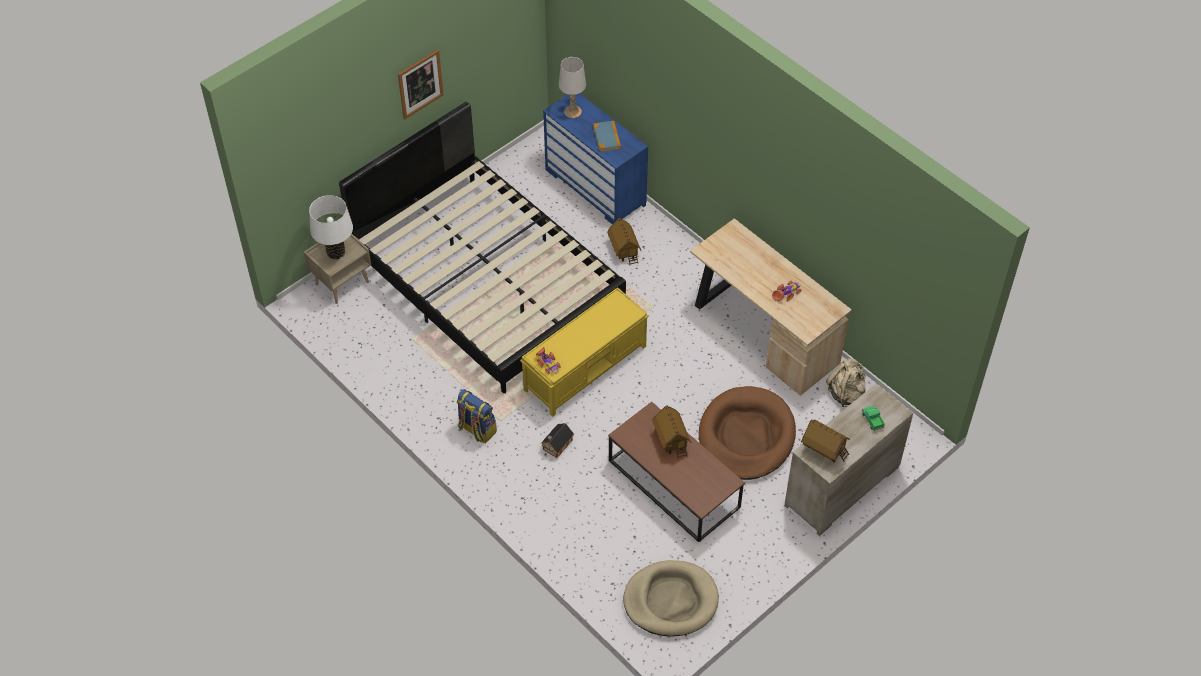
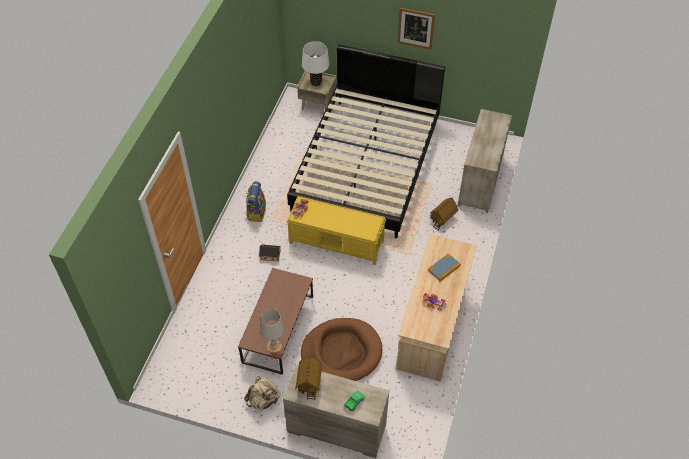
camera: 60 degrees right, 0 degrees up
(572, 111) = (492, 122): white table lamp -> white table lamp (274, 345)
(596, 187) = (481, 181): blue dresser -> beige dresser
(607, 137) = (485, 148): book -> book (444, 268)
(671, 440) = (288, 302): toy house -> none
(671, 600) = (189, 368): beige dog bed -> none
(846, 393) = (417, 396): beige backpack -> beige backpack (263, 400)

